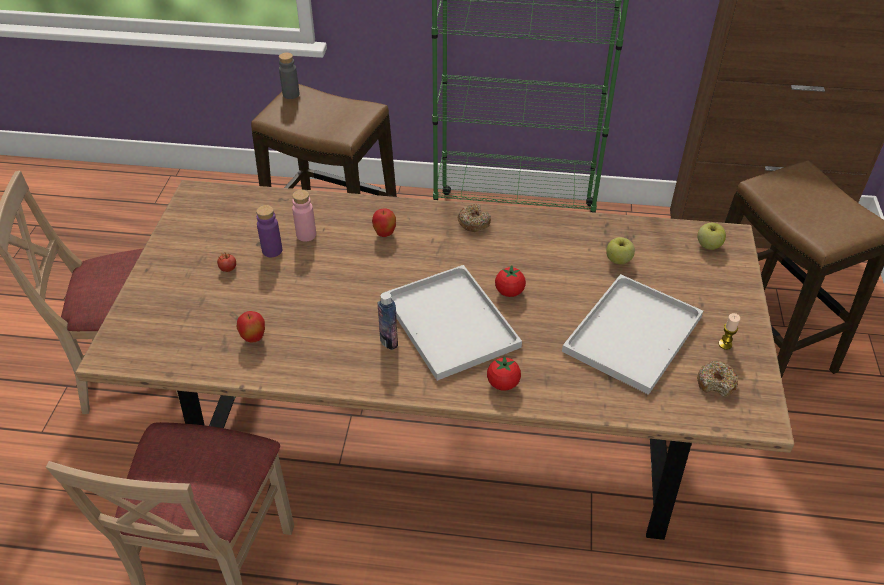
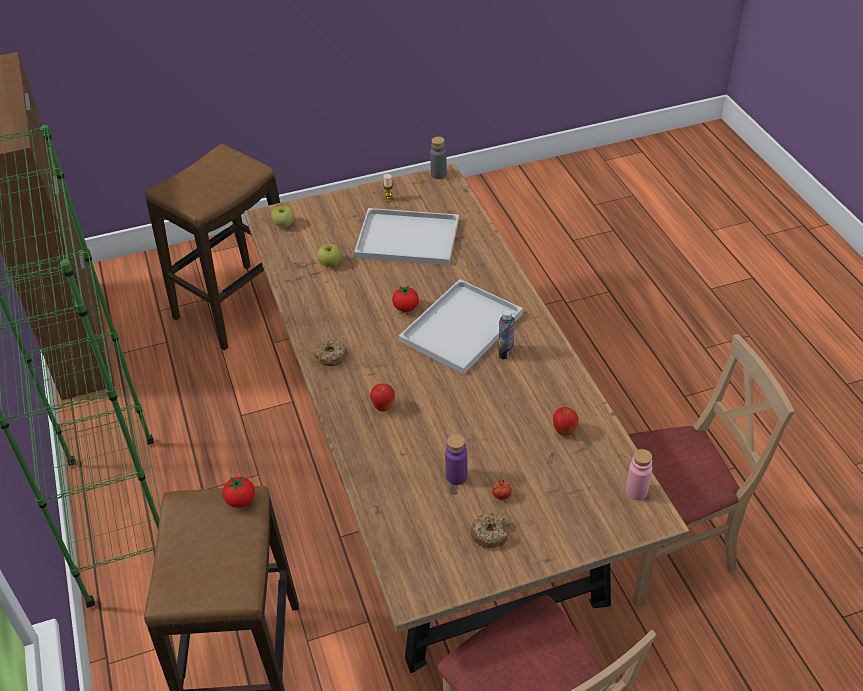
camera: 115 degrees left, 0 degrees up
(291, 94) = (181, 596): grey bottle -> grey bottle (438, 174)
(306, 235) = (419, 462): pink bottle -> pink bottle (636, 491)
(503, 383) = (500, 282): tomato -> tomato (240, 500)
(716, 383) = (427, 196): donut -> donut (489, 534)

